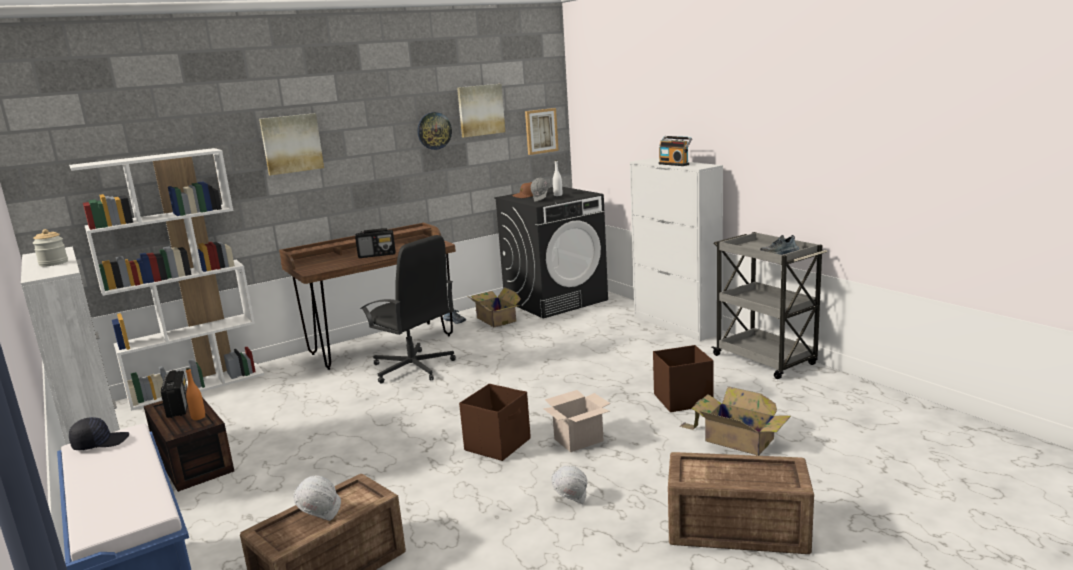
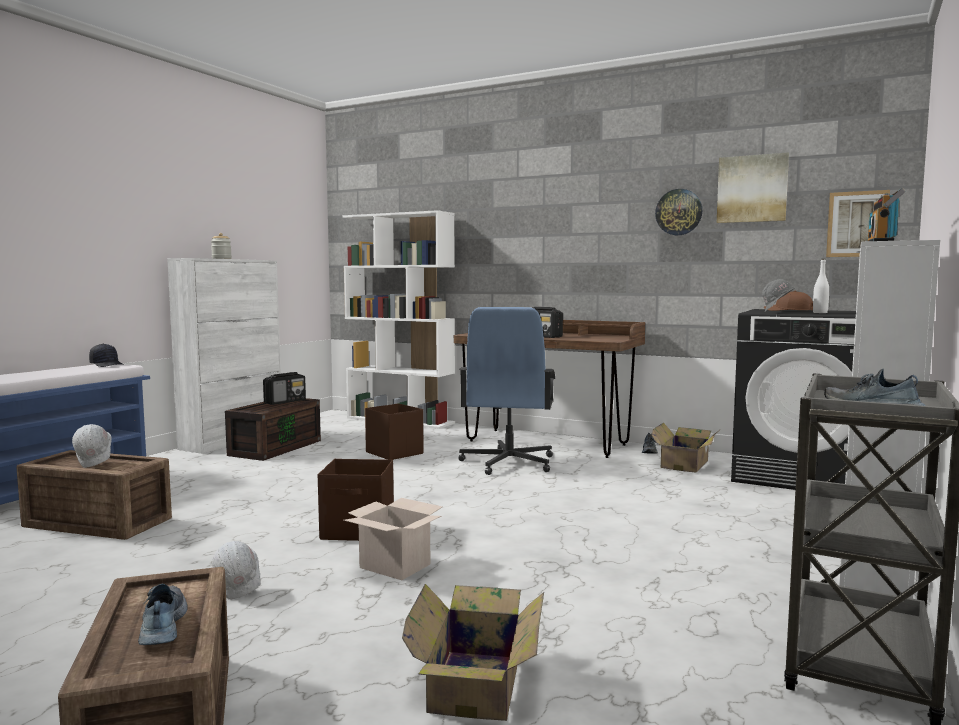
camera: 60 degrees right, 10 degrees down
(198, 417) = (269, 408): orange bottle -> none
(291, 143) = (518, 214): picture -> none
(413, 368) = (508, 463): black office chair -> blue office chair
(682, 400) = (582, 610): brown storage box -> brown storage box (394, 452)
(743, 472) = (161, 627): none -> shoe

